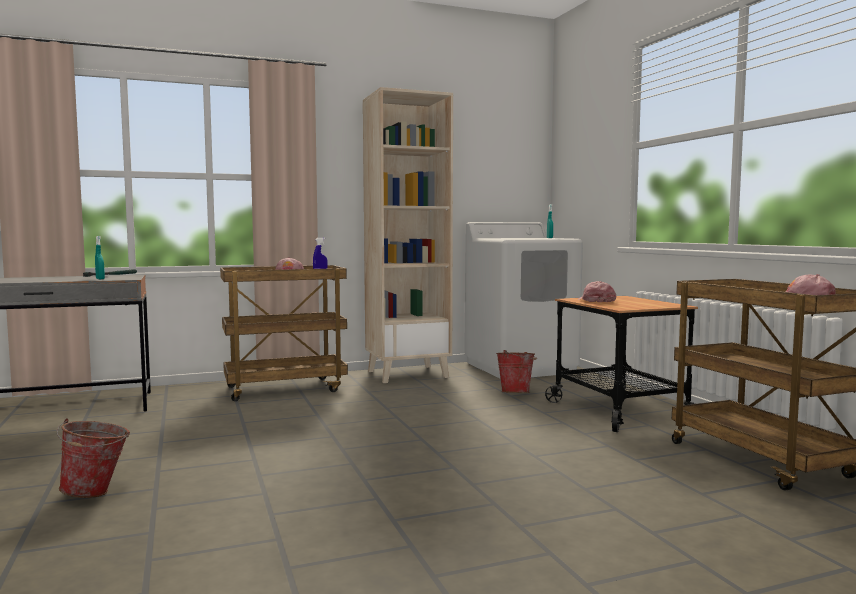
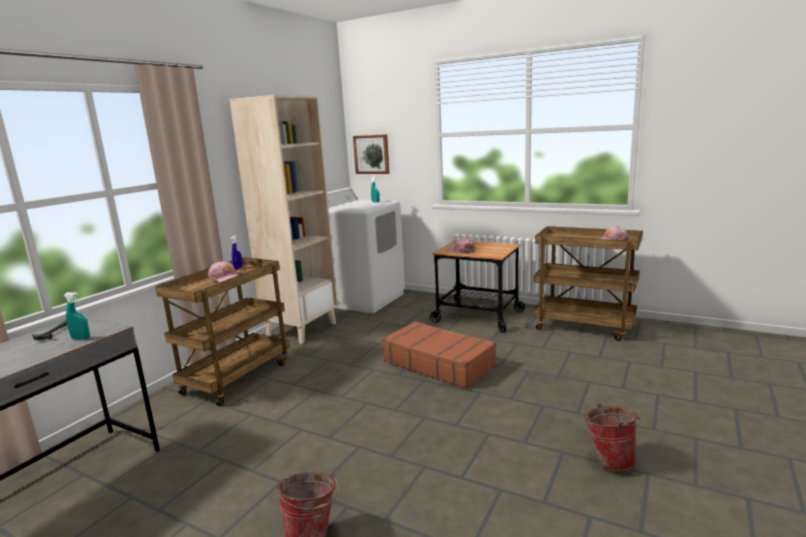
camera: 40 degrees left, 10 degrees up
(469, 433) = (439, 364): none -> brown suitcase
(516, 393) = (403, 322): bucket -> bucket (609, 460)
(570, 180) = (372, 154): none -> picture

